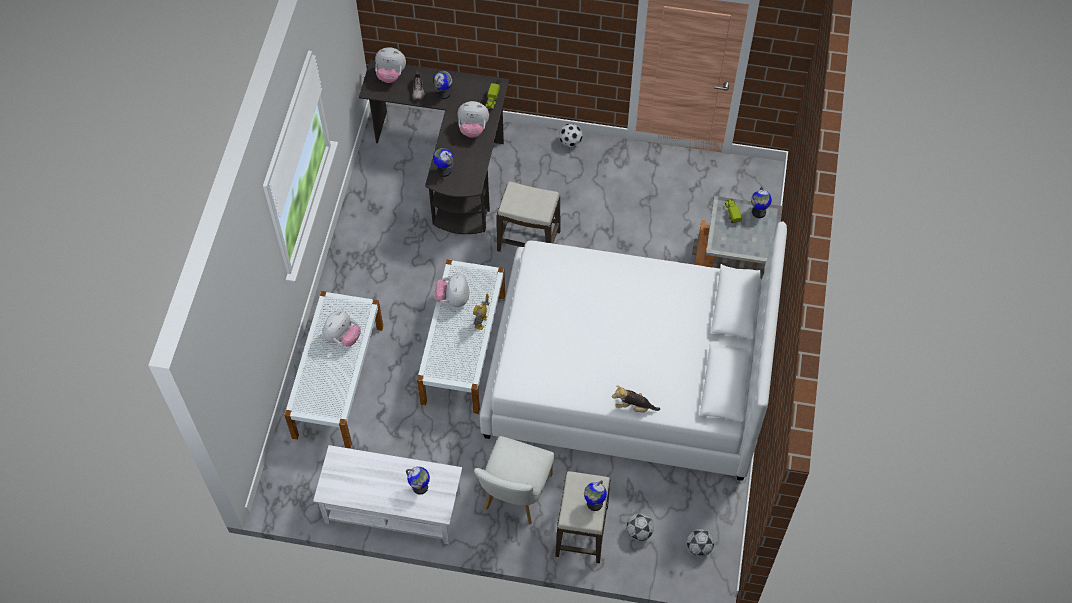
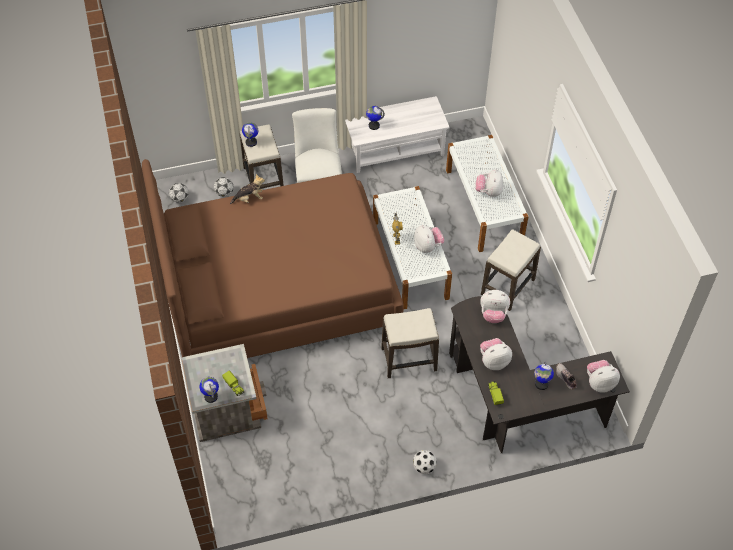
camera: 155 degrees right, 5 degrees down
(380, 275) = (507, 287): none -> stool
(444, 171) = (493, 314): globe -> plush toy
(627, 374) = (278, 287): white bed -> brown bed

